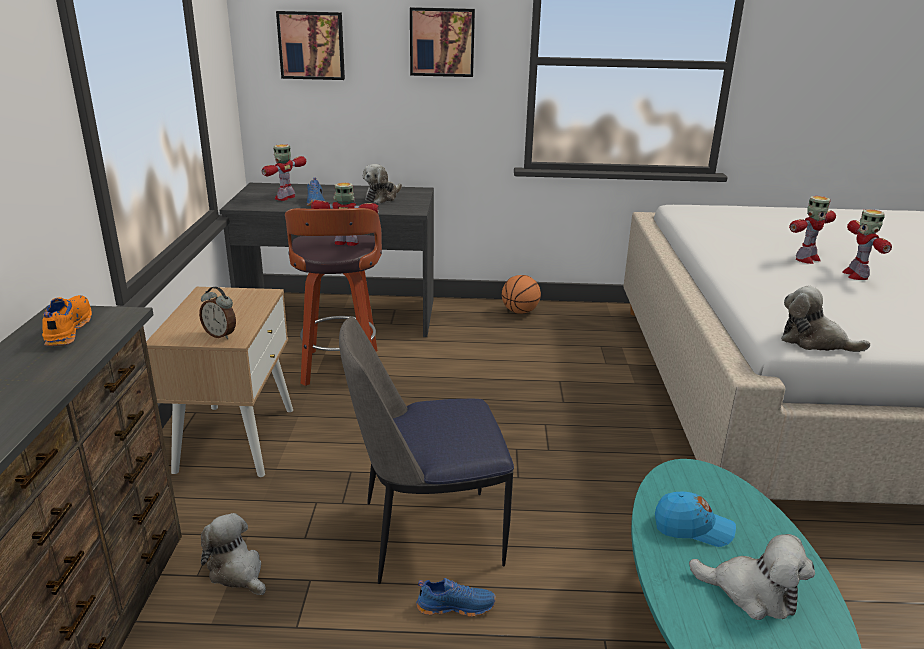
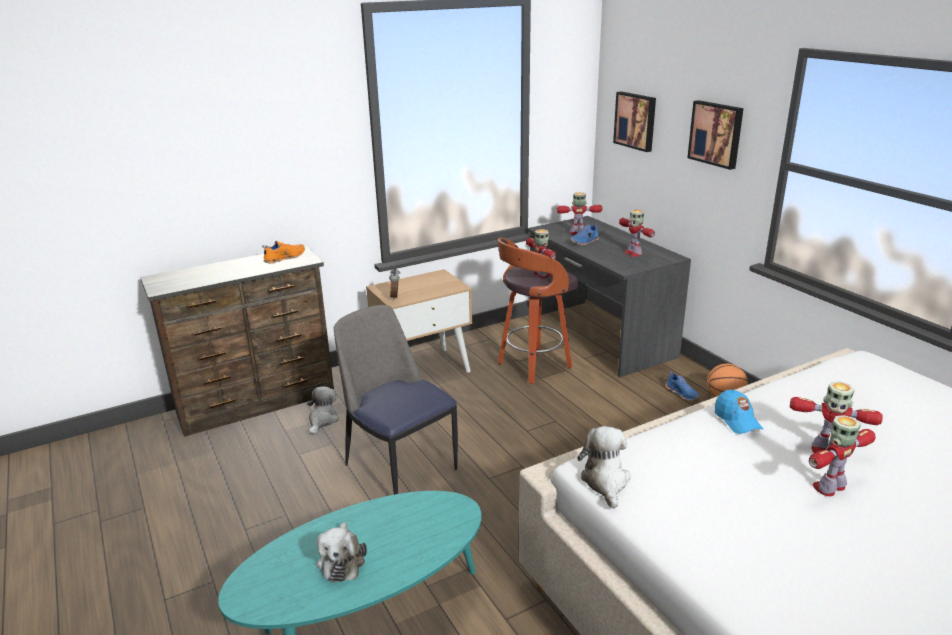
camera: 60 degrees right, 0 degrees up
(382, 197) = (633, 253): plush toy -> toy robot
(455, 605) = (349, 498): blue shoe -> blue shoe (682, 393)
(693, 528) = (392, 523): blue cap -> blue cap (737, 420)

